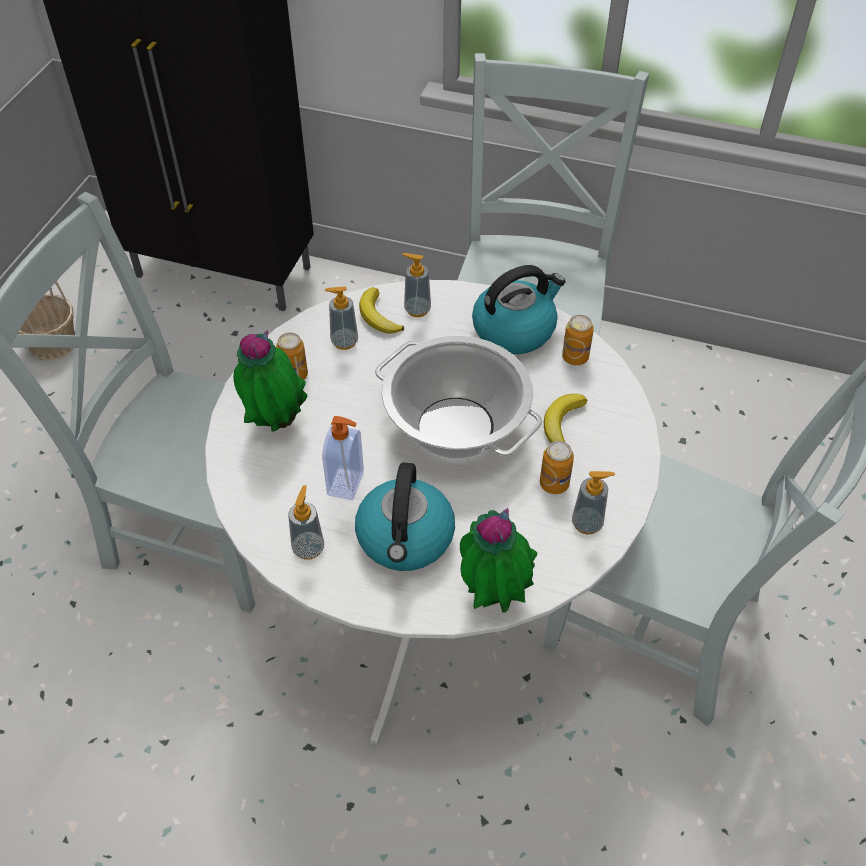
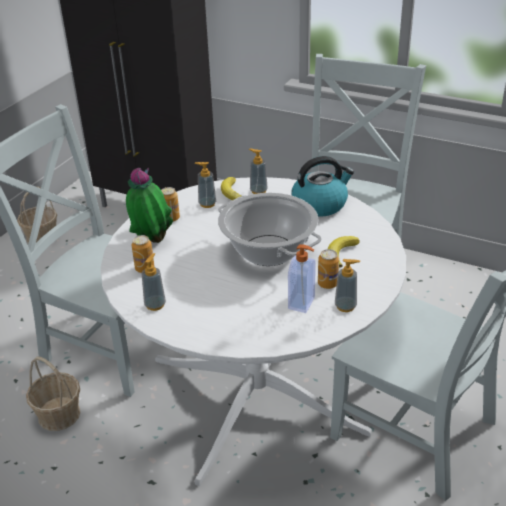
camera: 10 degrees right, 15 degrees down
(152, 653) = (59, 414): none -> basket
(347, 483) = (189, 274): soap dispenser -> soap dispenser (302, 303)
(405, 539) = (220, 305): kettle -> none
(492, 596) = (271, 339): potted plant -> none
(575, 357) = (357, 220): can -> can (145, 268)

